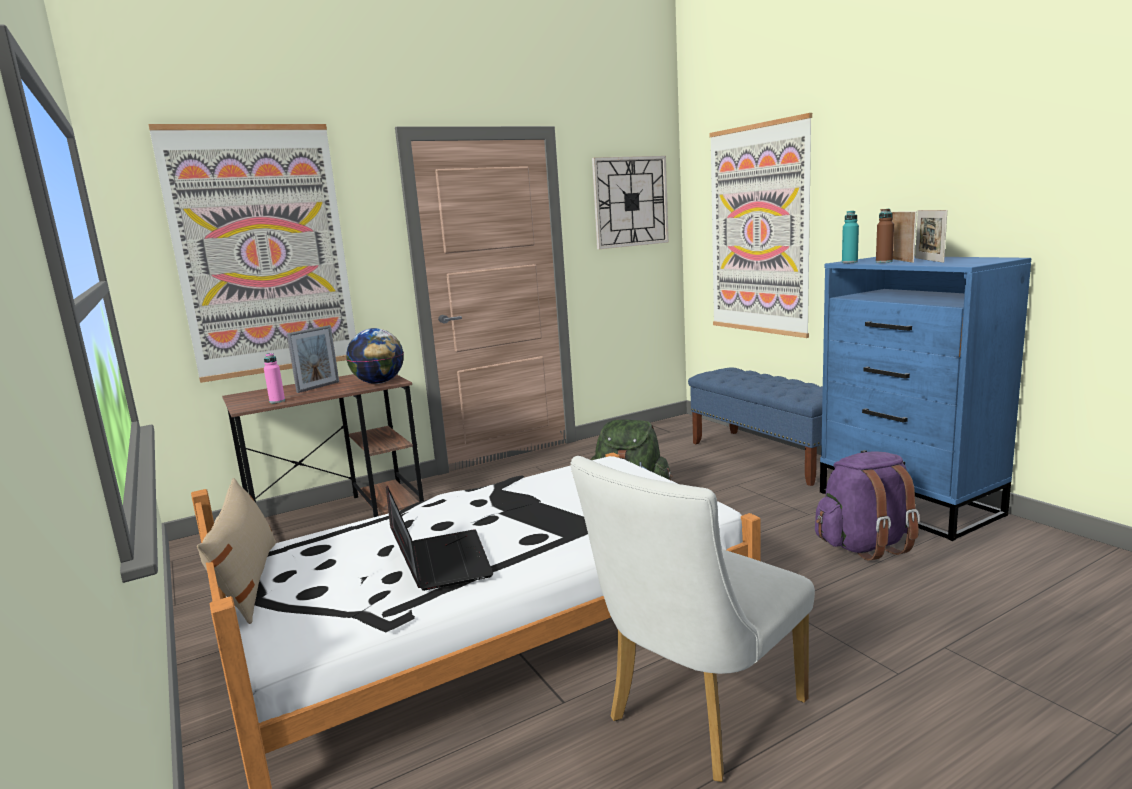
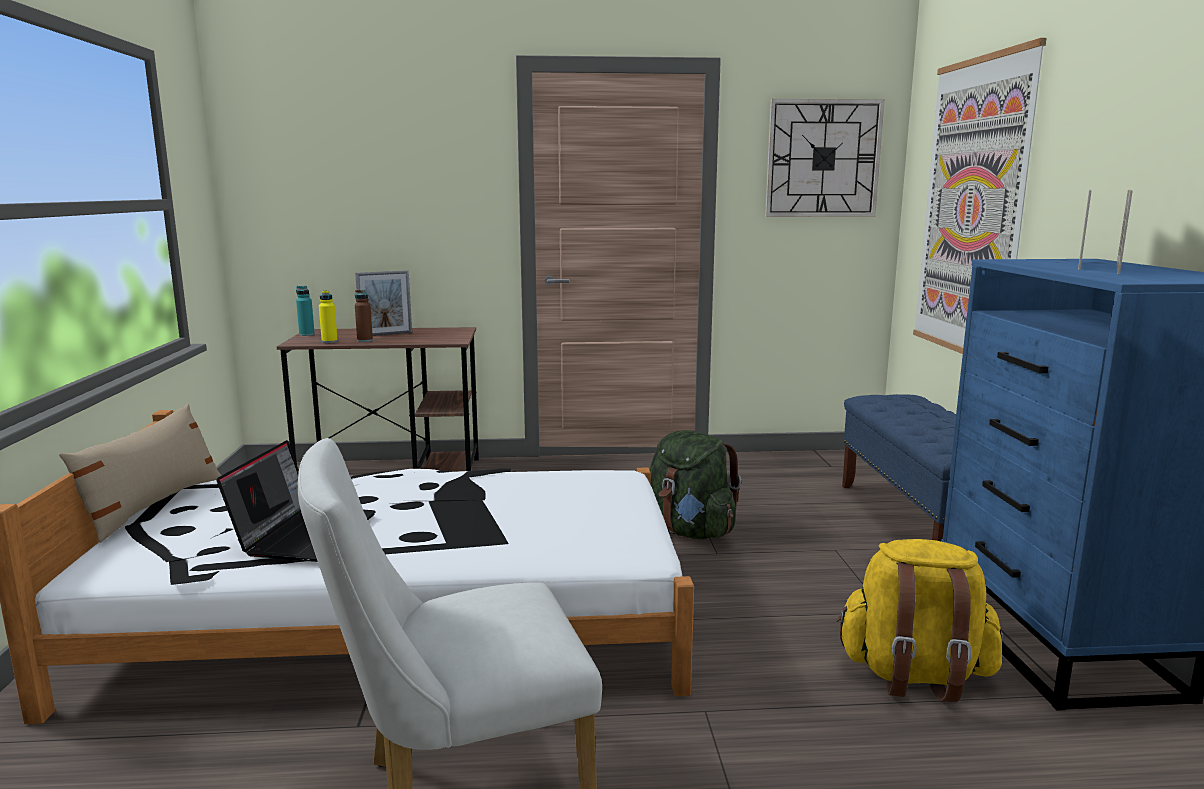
camera: 25 degrees right, 0 degrees up
(263, 252) = (360, 186): picture -> none
(277, 401) = (329, 341): pink bottle -> yellow bottle
(378, 383) = (439, 339): globe -> none
(849, 262) = (1004, 261): turquoise bottle -> turquoise bottle (307, 334)
(866, 545) = (915, 675): purple backpack -> yellow backpack
(884, 262) = (1046, 265): brown bottle -> brown bottle (365, 340)

